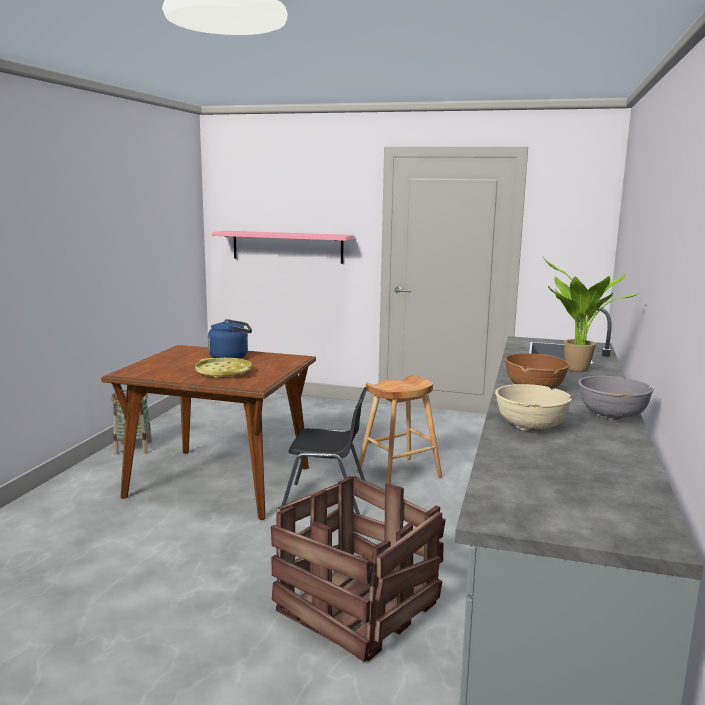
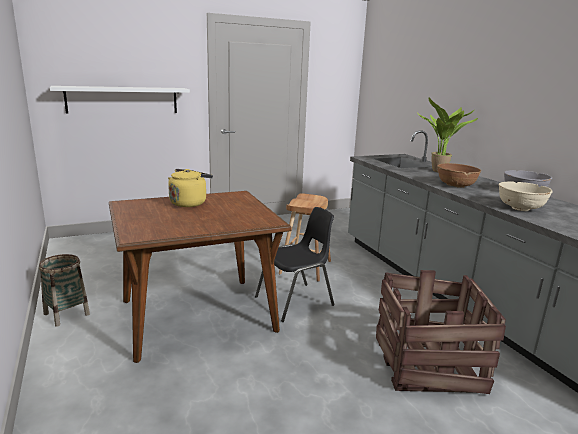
camera: 40 degrees left, 5 degrees up
(223, 372) = (219, 217): yellow tray -> none
(231, 357) = (189, 203): blue kettle -> yellow kettle
(287, 247) = (122, 100): pink shelf -> white shelf

